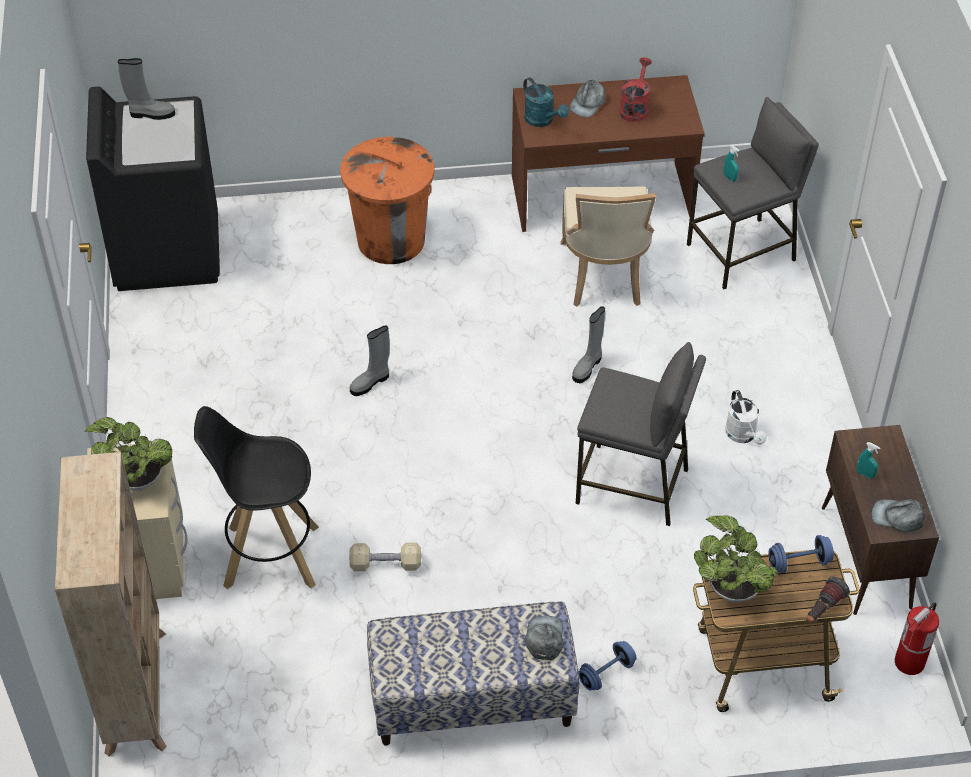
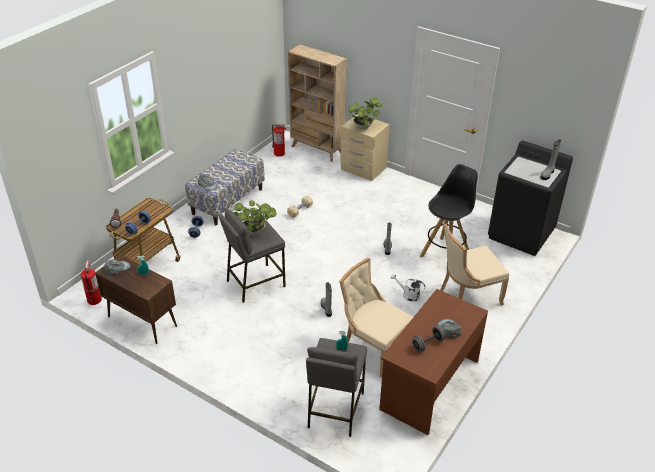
camera: 130 degrees right, 10 degrees down
(214, 749) = (279, 153): none -> fire extinguisher
(269, 556) = (334, 191): black stool -> black stool (445, 253)
(391, 240) = (467, 296): orange trash can -> beige chair
(542, 120) = (451, 305): turquoise watering can -> none
(635, 108) = (428, 344): red watering can -> grey dumbbell
(731, 587) = (155, 209): potted plant -> potted plant (255, 232)
(743, 436) = (236, 329): white watering can -> white watering can (408, 295)

